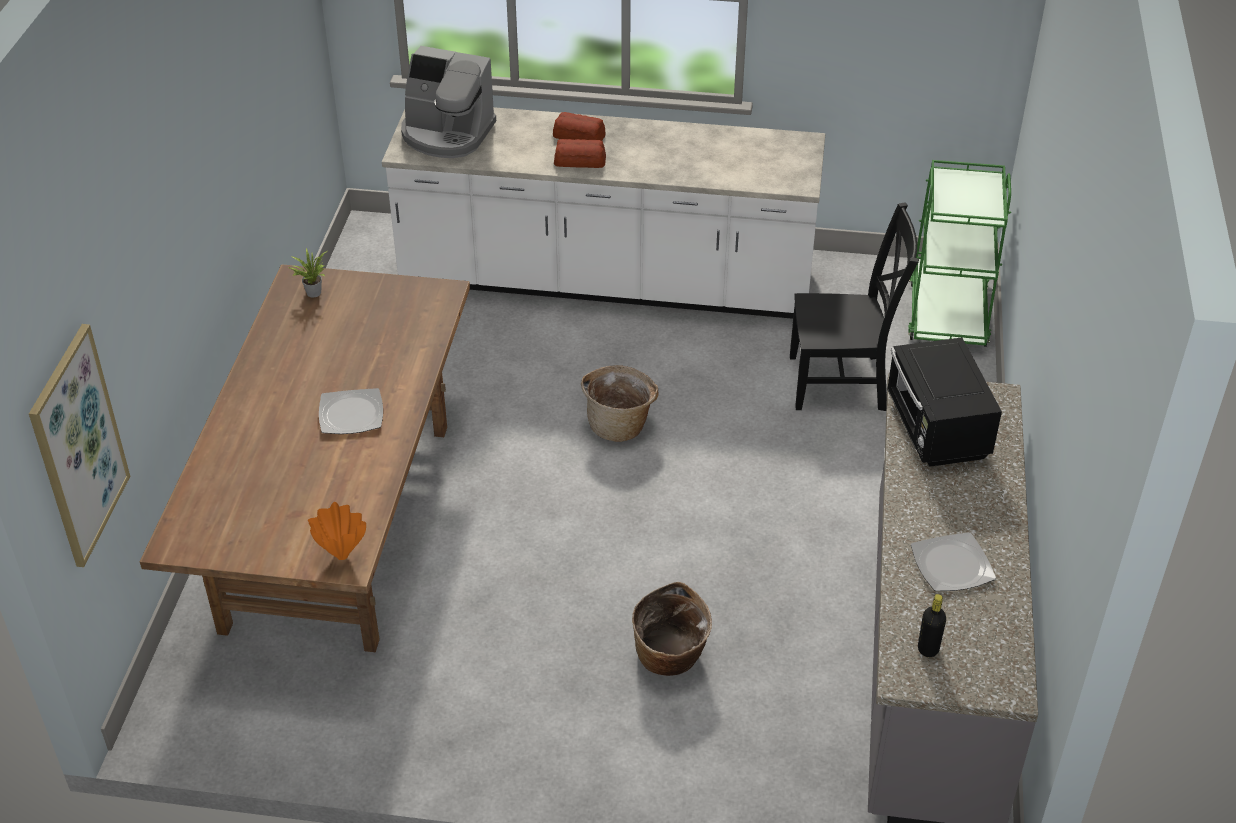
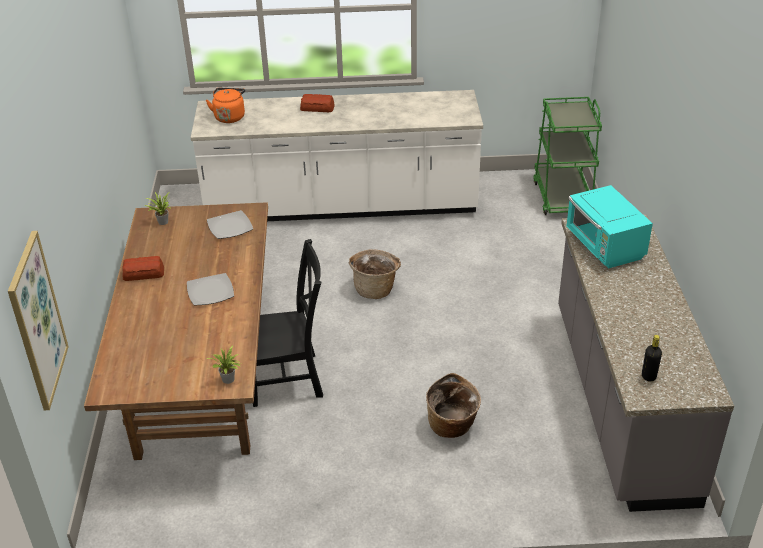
camera: 10 degrees left, 5 degrees down
(341, 555) = (229, 380): orange vase -> potted plant
(447, 134) = (230, 116): coffee machine -> orange kettle
(580, 160) = (323, 122): bread -> bread (144, 273)
(842, 383) = (511, 245): black chair -> black chair (289, 380)
(936, 430) = (604, 247): black microwave -> turquoise microwave
(953, 565) = (645, 324): plate -> plate (230, 227)

